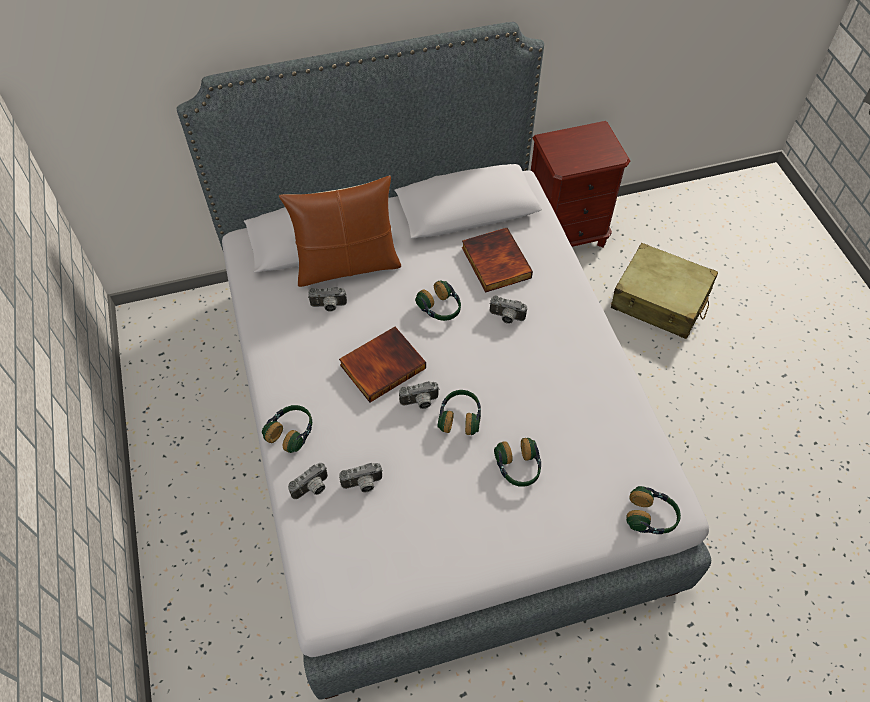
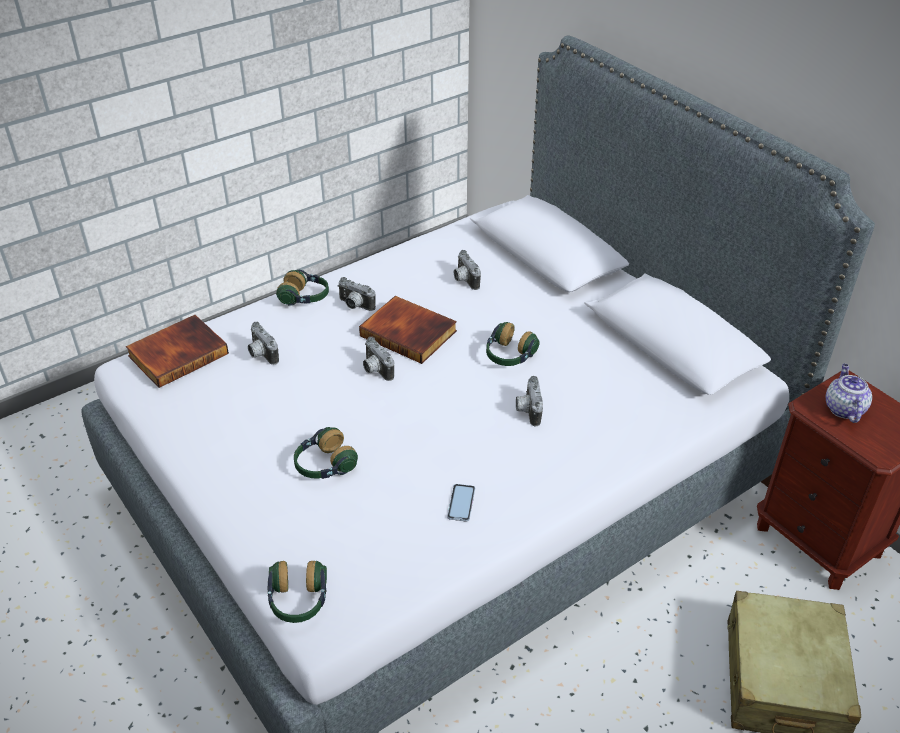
camera: 70 degrees right, 15 degrees down
(312, 489) = (248, 326): camera -> camera (354, 306)
(347, 265) = (525, 278): brown pillow -> none
(460, 417) = (370, 403): headphones -> none
(494, 262) = (604, 382): book -> book (178, 353)
(571, 153) = (843, 408): none -> teapot
(586, 388) = (461, 503): none -> phone

